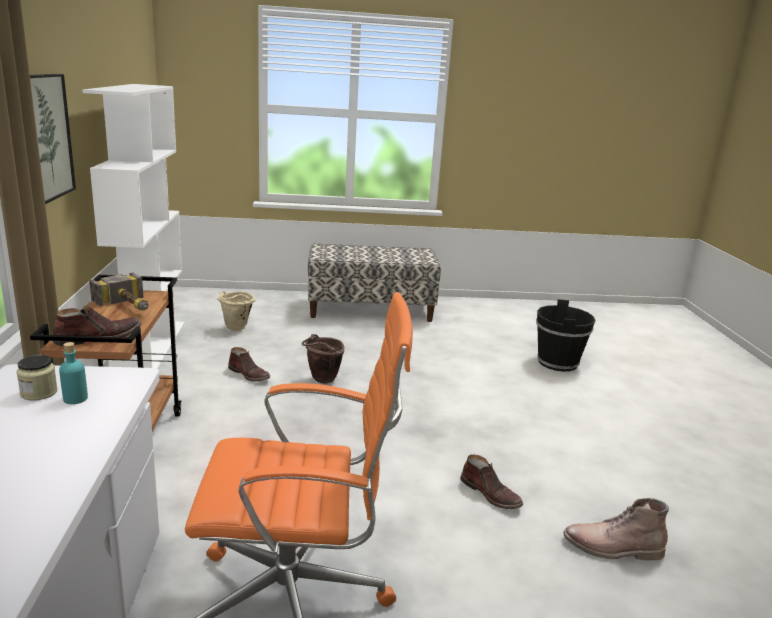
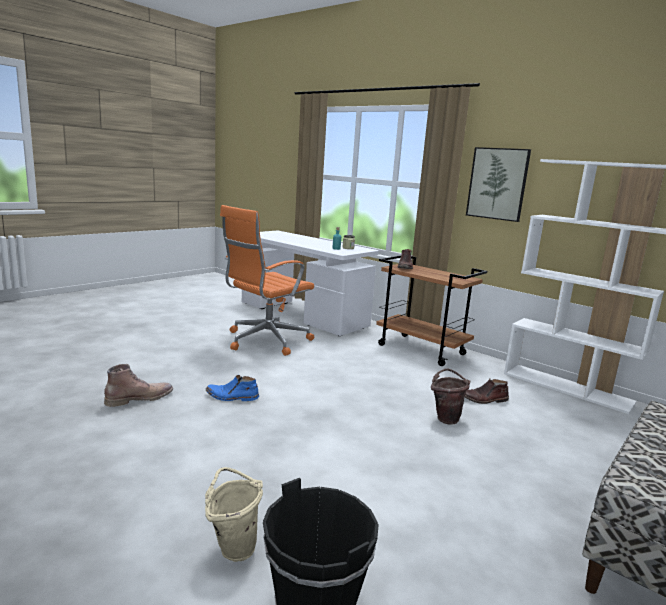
camera: 135 degrees right, 5 degrees down
(129, 306) = (443, 276): hammer -> none
(235, 329) = (603, 429): beige bucket -> beige bucket (233, 546)
(491, 494) = (232, 397): brown boot -> blue boot

